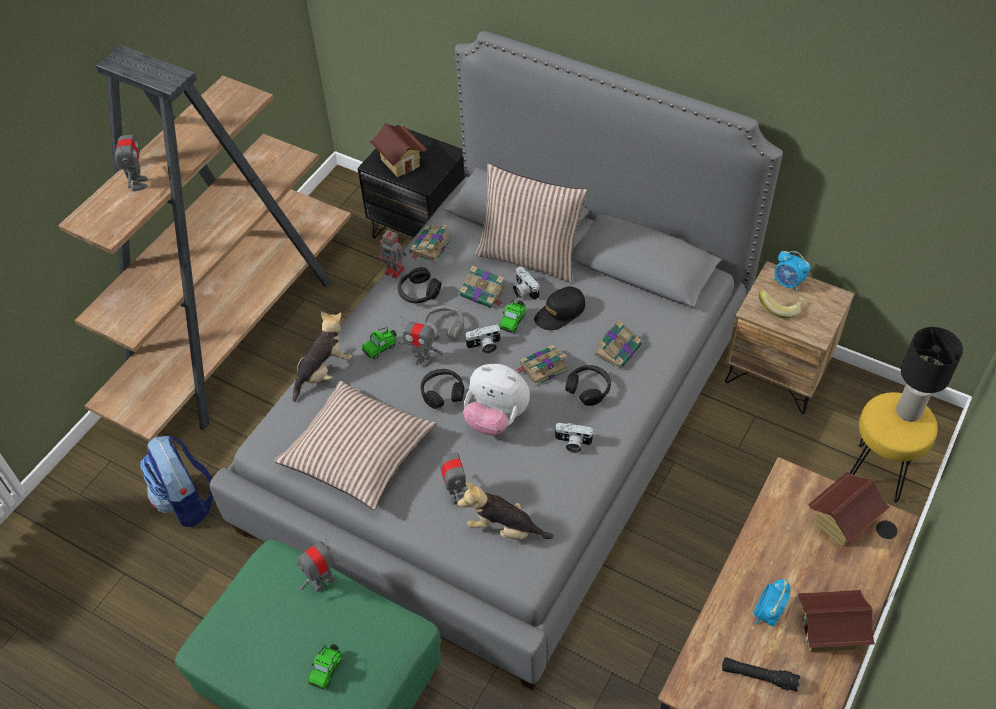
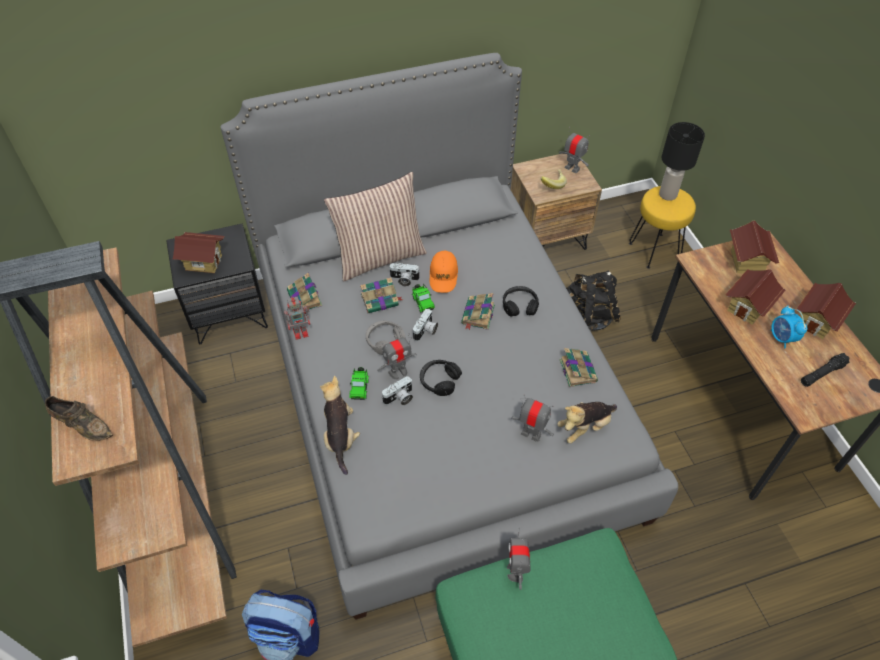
camera: 50 degrees left, 0 degrees up
(111, 203) = (83, 426): none -> brown shoe
(138, 183) = (87, 391): toy robot -> toy robot (572, 168)
(326, 669) = (595, 622): toy car -> none
(358, 452) = (437, 465): pillow -> none
(418, 292) = (336, 333): black headphones -> none
(496, 417) = (491, 367): plush toy -> none
(560, 313) = (443, 276): black cap -> orange cap
(572, 443) = (553, 344): camera -> camera (399, 398)
(618, 349) = (505, 270): book -> book (577, 370)
(717, 476) = (588, 317): none -> black backpack
(776, 560) = (748, 308): none -> toy house
(787, 283) = (538, 168): alarm clock -> none

